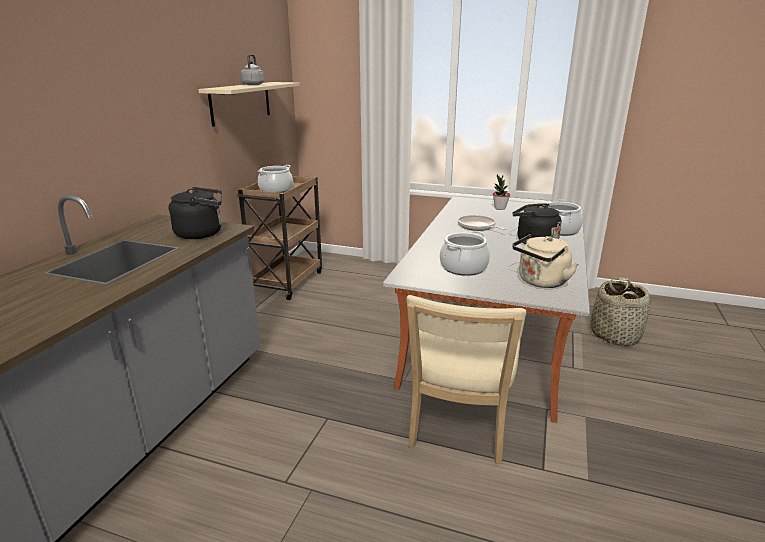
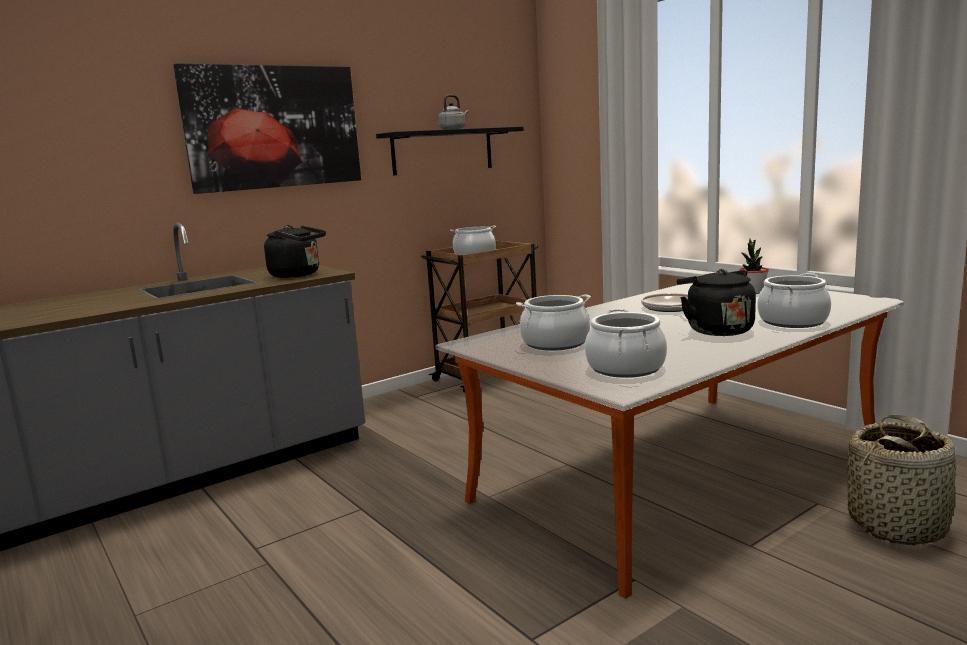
camera: 35 degrees right, 10 degrees down
(123, 85) = (274, 127): none -> picture
(241, 102) = (442, 151): beige shelf -> black shelf
(458, 428) = (485, 561): beige chair -> none
(540, 282) = (625, 368): beige kettle -> cooking pot

